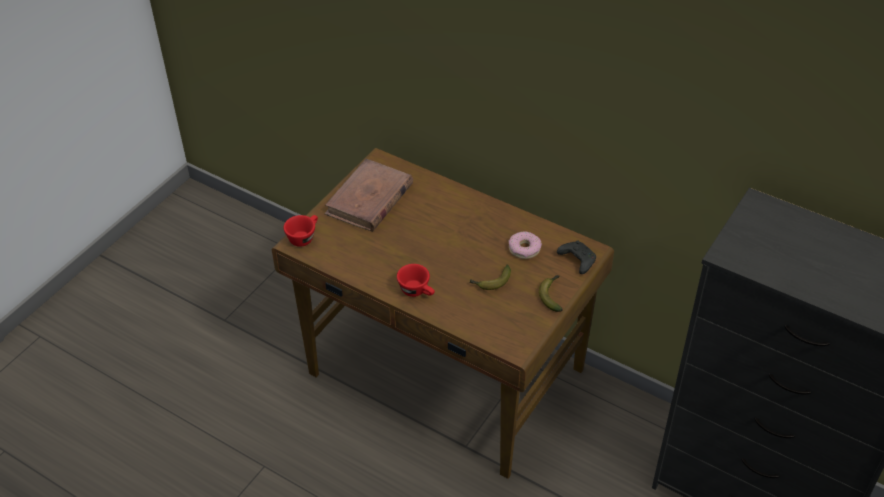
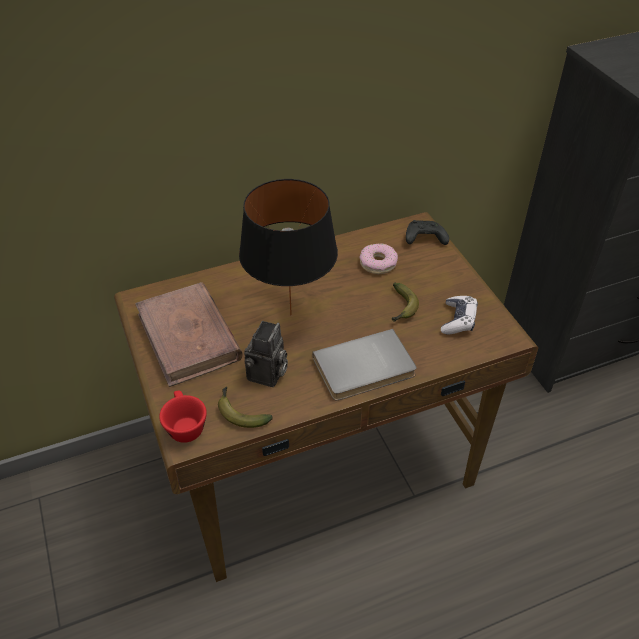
camera: 55 degrees left, 0 degrees up
(371, 250) = (267, 375): none -> camera
(417, 291) = (365, 369): red cup -> grey book
(432, 233) = (292, 315): none -> black table lamp
(507, 316) = (458, 320): none -> game controller
(552, 295) = (455, 277): banana -> banana (240, 412)

